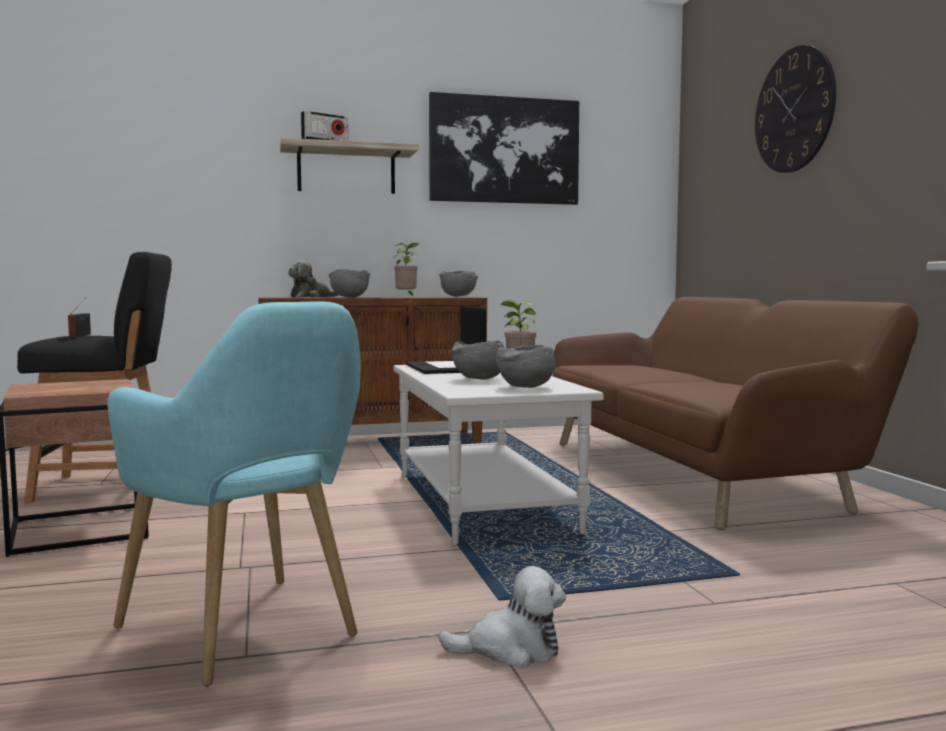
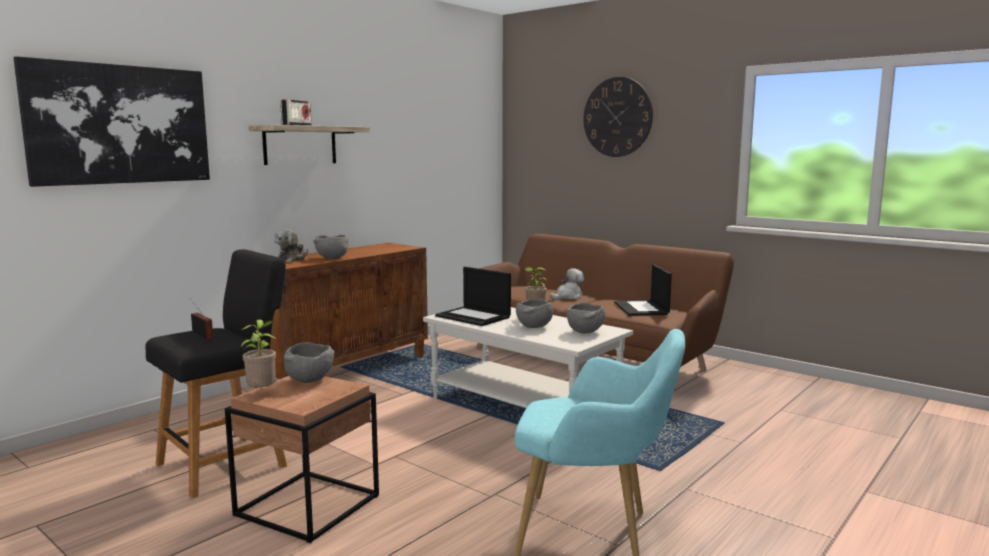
camera: 35 degrees left, 5 degrees up
(407, 297) = (363, 251): potted plant -> potted plant (262, 393)
(458, 296) = (387, 244): grey bowl -> grey bowl (310, 380)
(504, 150) = (405, 124): picture -> picture (120, 124)
(510, 650) = (715, 495): plush toy -> plush toy (568, 297)
(730, 389) = (642, 309): none -> laptop

